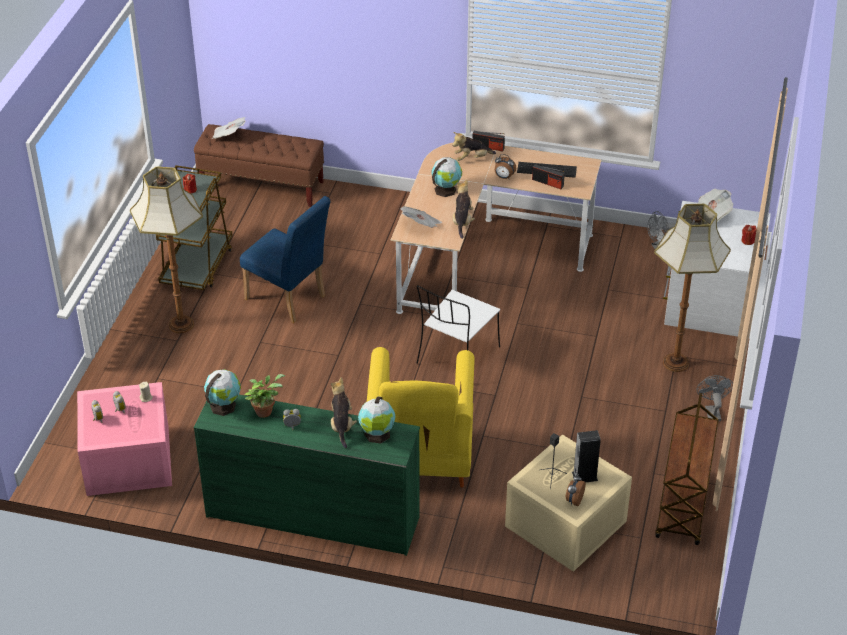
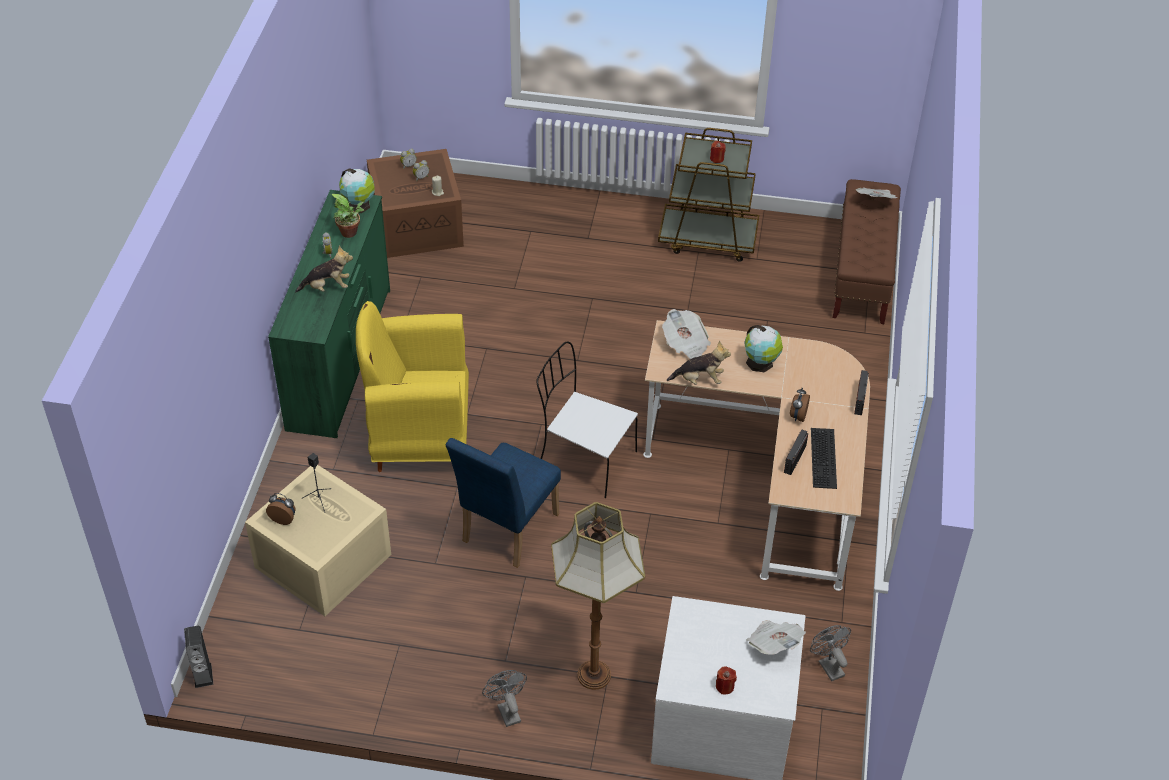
camera: 85 degrees right, 5 degrees up
(127, 459) = (418, 225): pink storage box -> brown storage box
(181, 324) = (613, 238): floor lamp -> none
(289, 300) = (663, 314): blue chair -> blue chair (505, 532)
(377, 435) = (312, 313): globe -> none
(472, 158) = (831, 385): plush toy -> none
(584, 476) = (319, 528): speaker -> speaker (203, 675)
(683, 506) = (346, 672): brown cart -> none
(711, 411) = (507, 710): grey fan -> grey fan turned 105 degrees counterclockwise

